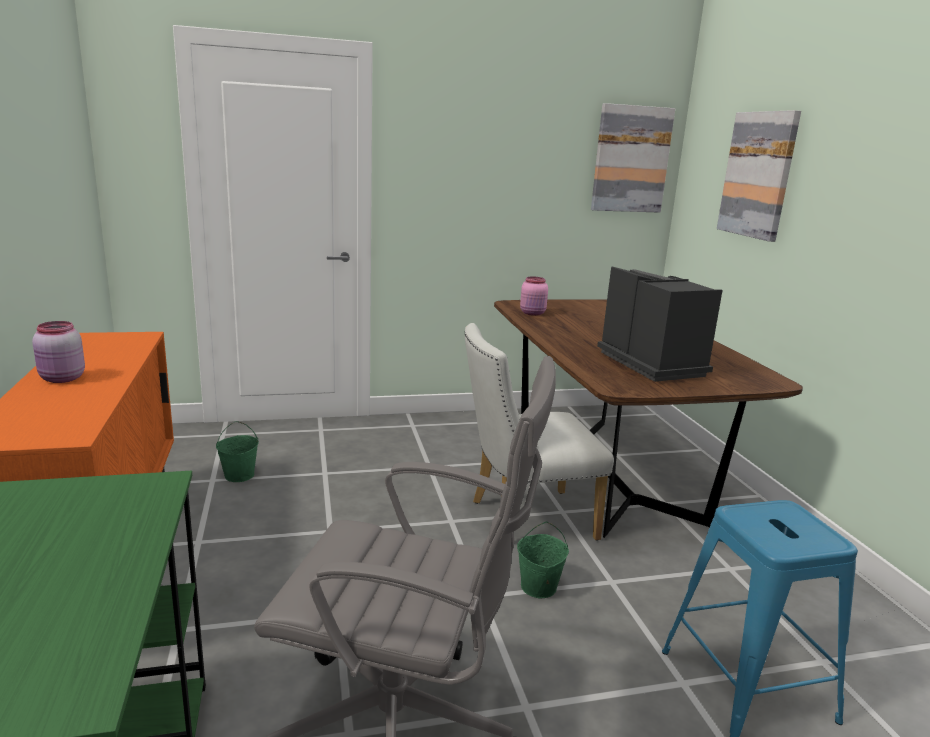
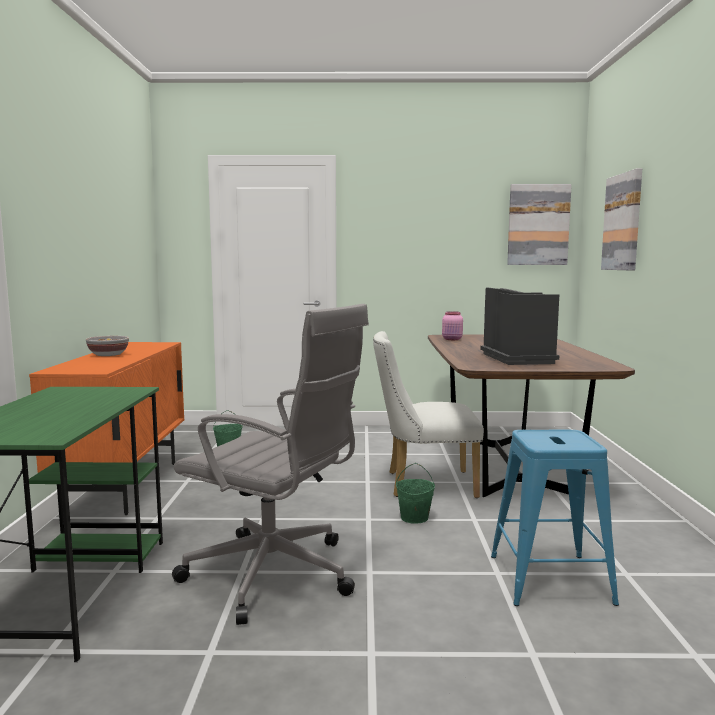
camera: 15 degrees right, 10 degrees down
(62, 379) = (108, 355): pink jar -> bowl

